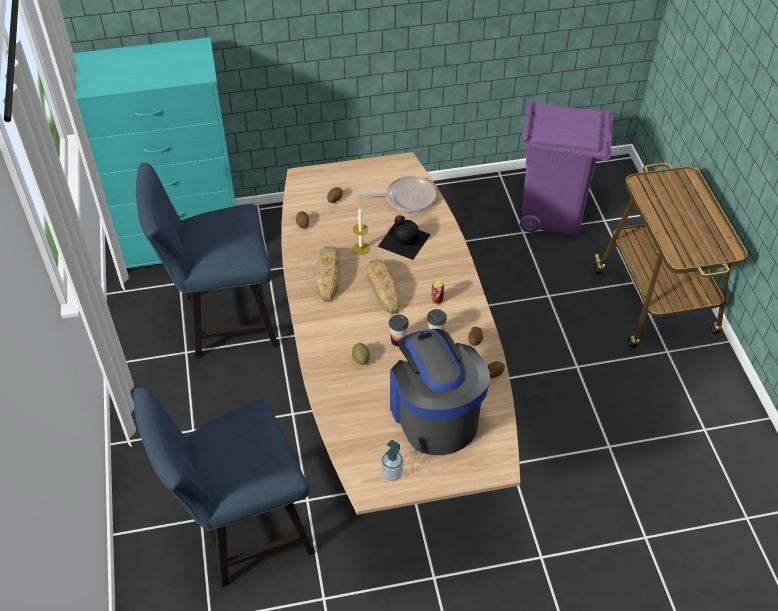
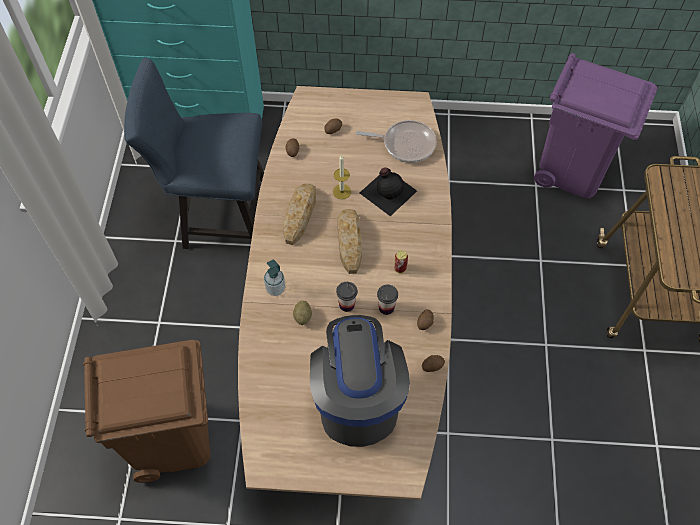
camera: 15 degrees right, 10 degrees up
(241, 532) = (173, 438): blue chair -> brown trash can
(392, 473) = (293, 454): soap dispenser -> soap dispenser (275, 289)

